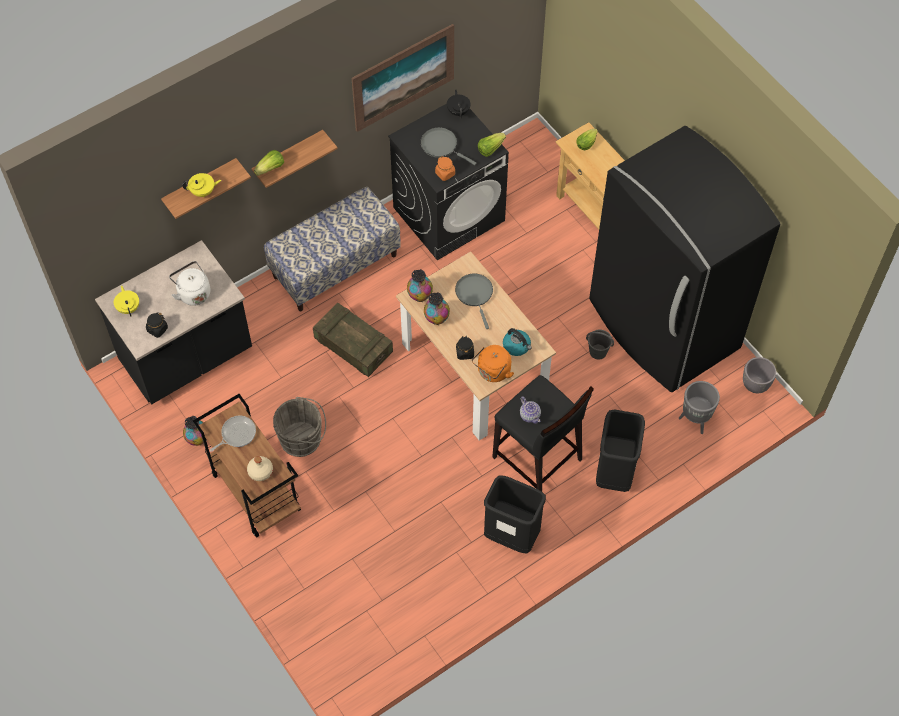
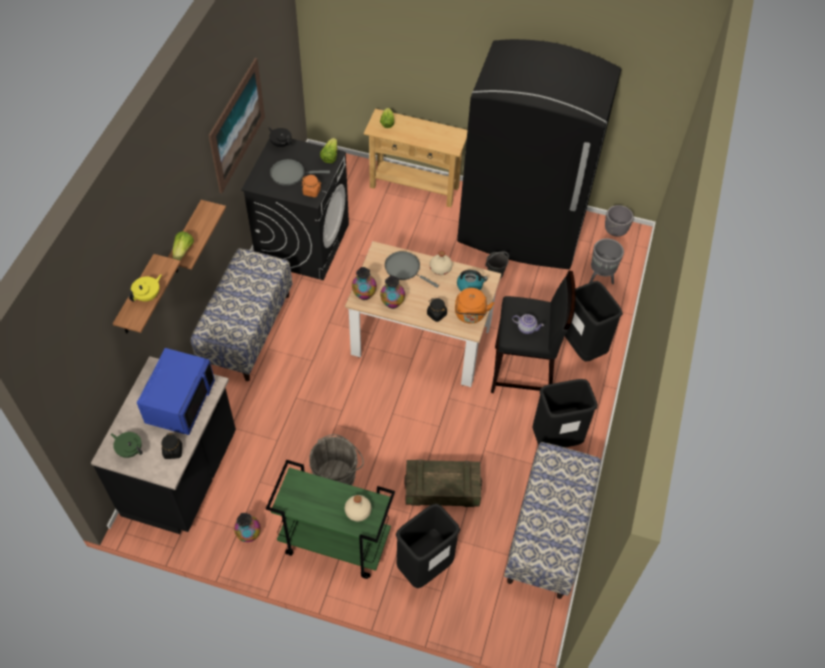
camera: 40 degrees left, 5 degrees down
(128, 307) = (130, 450): yellow teapot -> green teapot
(193, 292) = (179, 402): white kettle -> blue microwave
(236, 434) = (310, 494): frying pan -> none
(255, 491) = (334, 543): brown cart -> green cart
(307, 561) = (424, 567): none -> black trash can
(353, 346) = (314, 380): crate -> crate (442, 489)
(430, 607) = (548, 534): none -> bench
(506, 313) = (440, 268): none -> beige bottle

